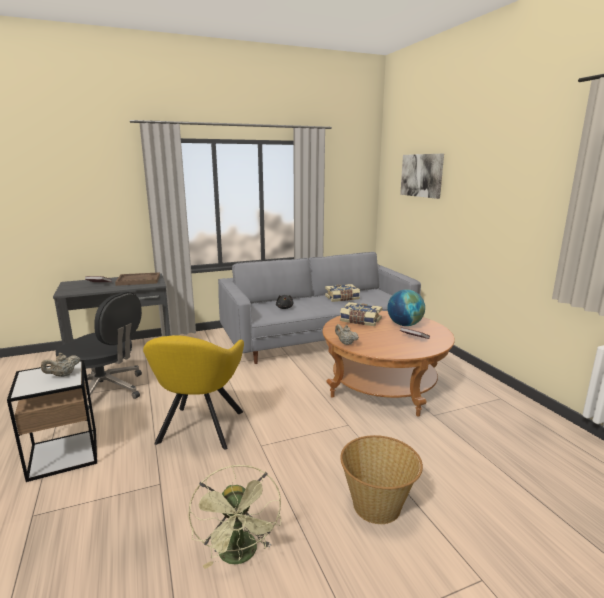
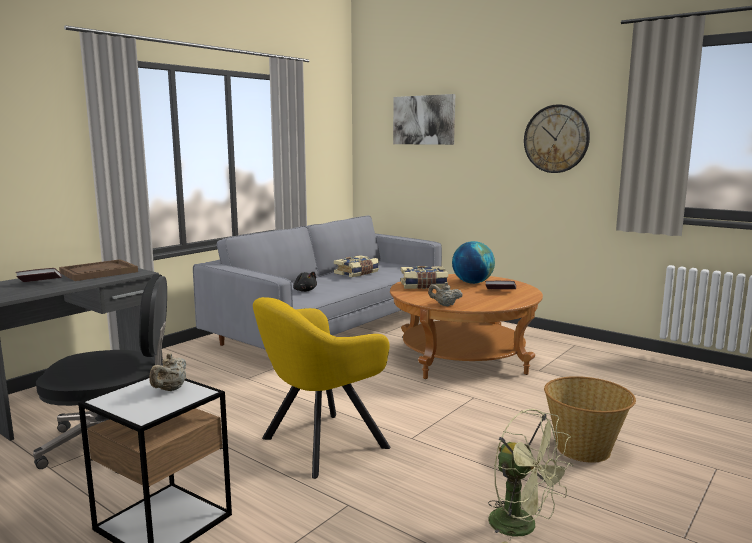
camera: 30 degrees left, 5 degrees down
(199, 430) = (318, 445): yellow armchair -> yellow armchair turned 75 degrees clockwise
(516, 200) = (556, 139): none -> wall clock

